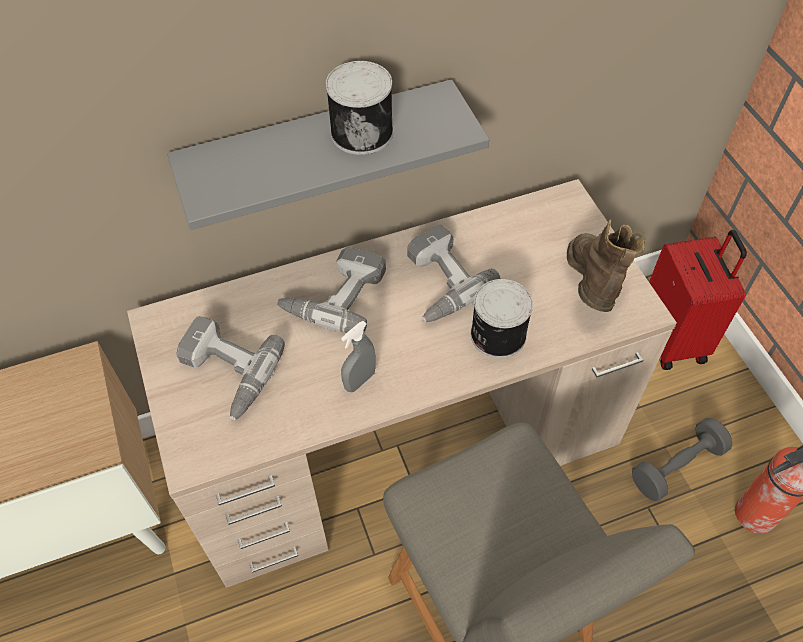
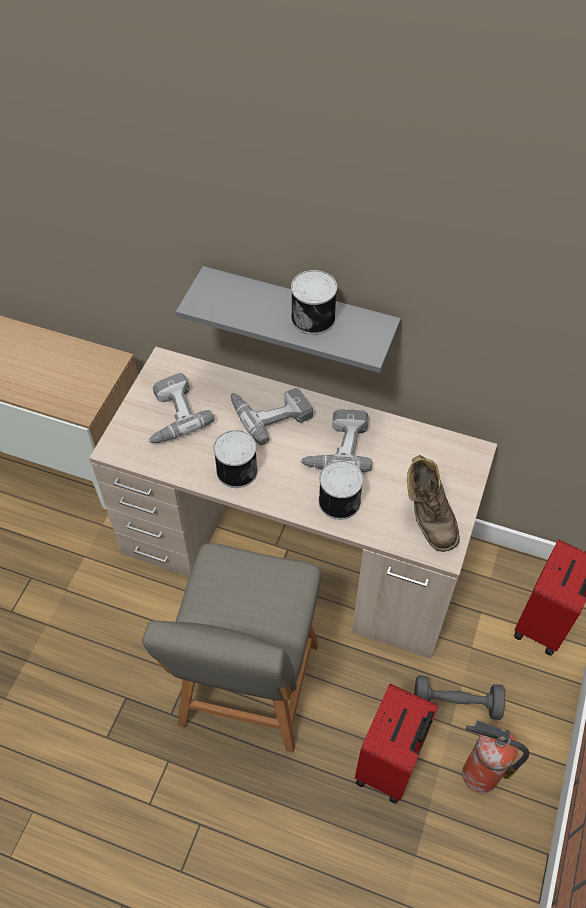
camera: 40 degrees right, 0 degrees up
(359, 380) = (236, 470): grey spray bottle -> can
(592, 288) = (427, 516): brown boot -> brown boot turned 120 degrees clockwise
(681, 571) = (391, 764): none -> red suitcase

